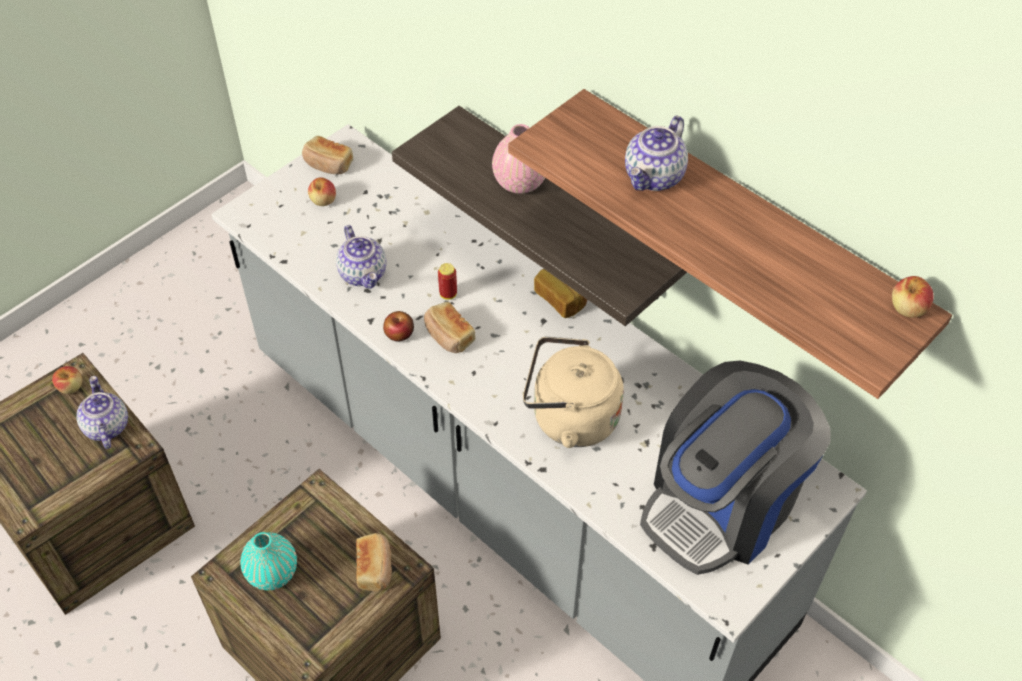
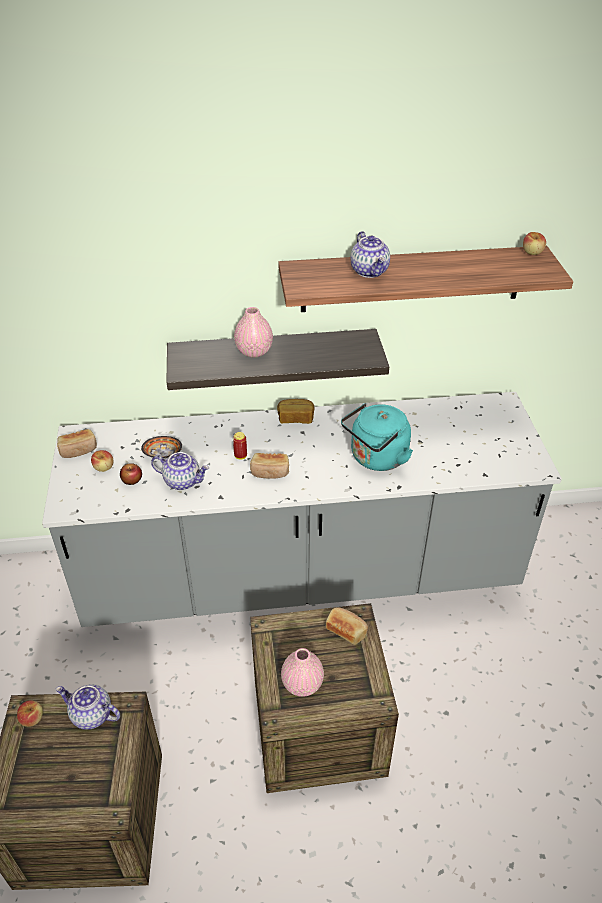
camera: 50 degrees left, 10 degrees down
(272, 573) = (302, 684): turquoise vase -> pink vase
(386, 232) = (163, 455): none -> bowl
(399, 333) = (245, 490): apple -> apple (132, 480)
(569, 418) = (376, 458): beige kettle -> turquoise kettle
(722, 503) = (481, 438): coffee machine -> none

